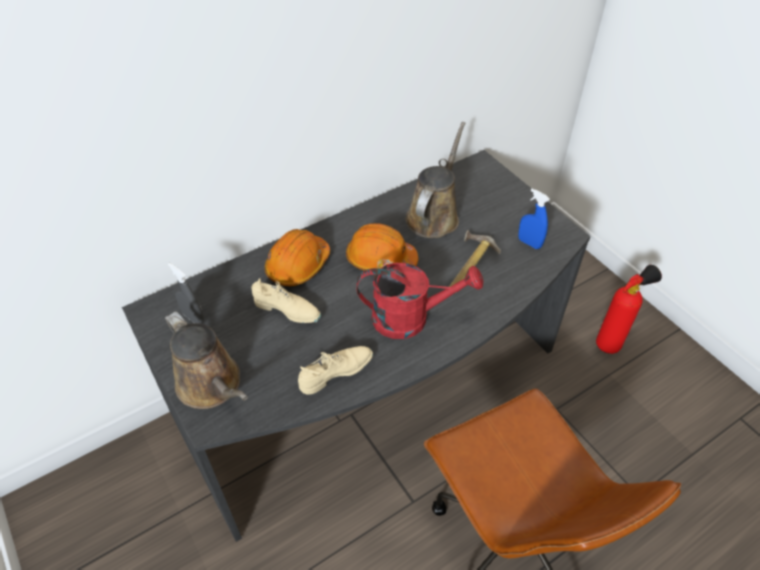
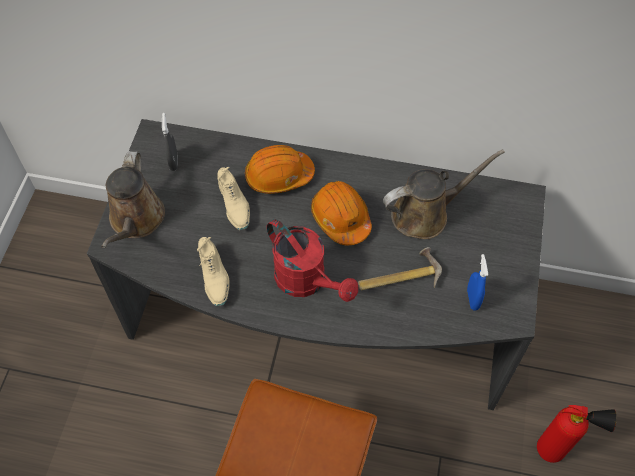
camera: 45 degrees right, 10 degrees up
(336, 372) = (214, 277): beige shoe -> beige shoe turned 60 degrees clockwise

